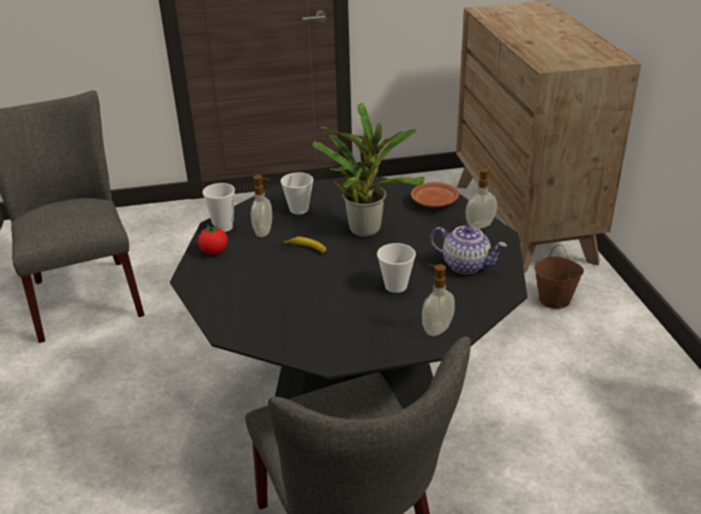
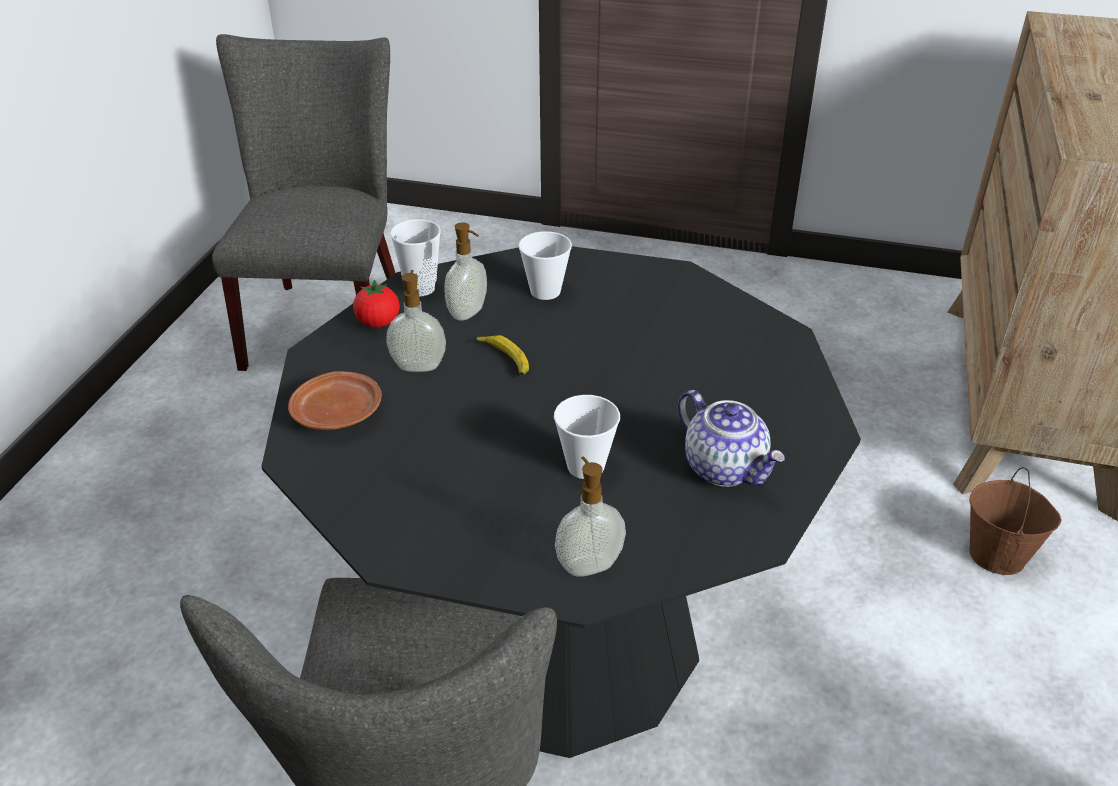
camera: 25 degrees right, 5 degrees up
(365, 228) = (618, 352): potted plant -> none
(434, 202) = (760, 340): brown plate -> brown plate (338, 413)
(479, 225) = (803, 403): soap dispenser -> soap dispenser (419, 365)

